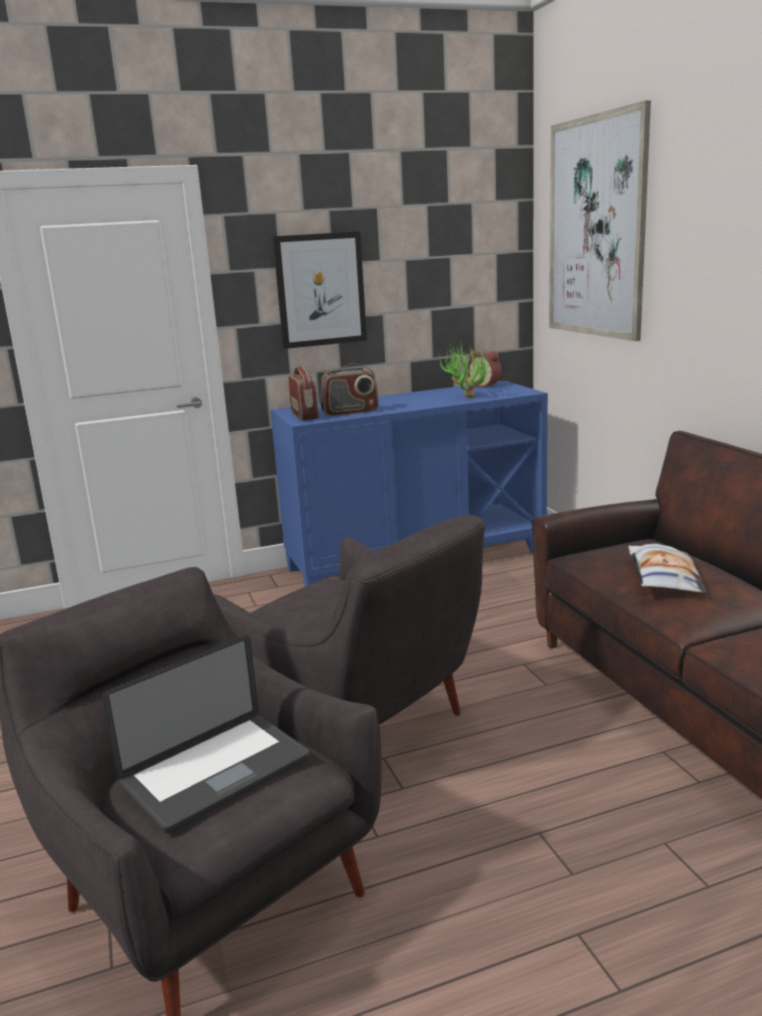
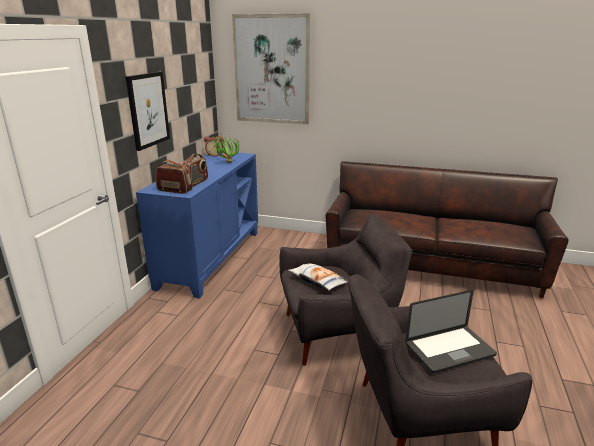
camera: 55 degrees left, 5 degrees up
(216, 773) = (450, 350): laptop -> laptop turned 75 degrees clockwise
(663, 577) = (394, 220): pillow -> pillow (317, 280)

